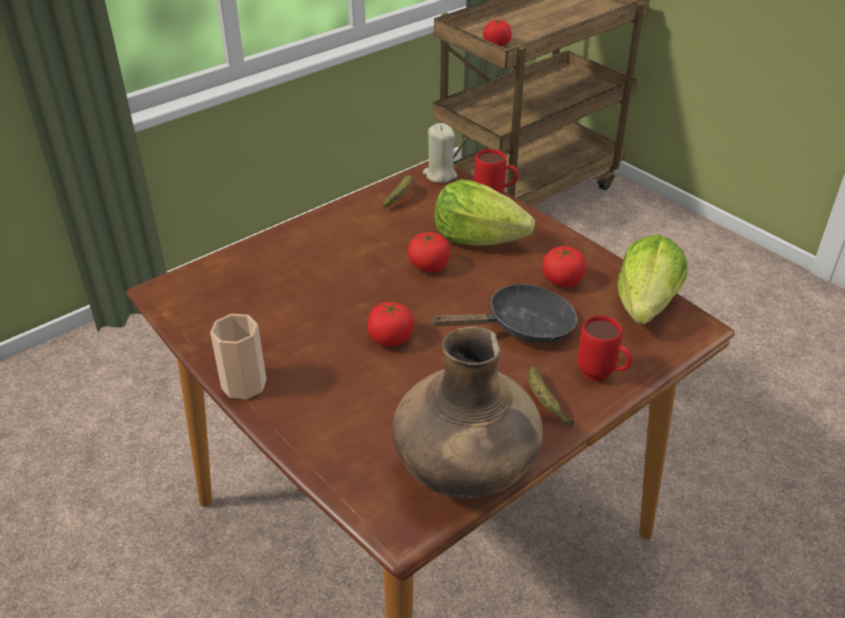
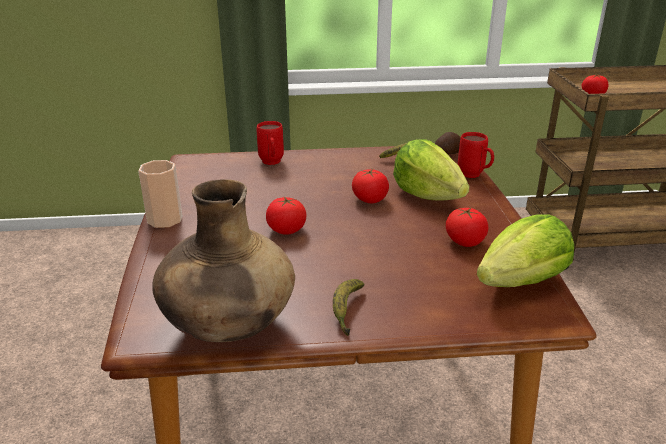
camera: 35 degrees right, 10 degrees down
(440, 175) = (447, 153): beige candle -> potato
(521, 326) = (392, 257): black frying pan -> none
(601, 376) = (417, 314): red mug -> red mug (271, 163)

